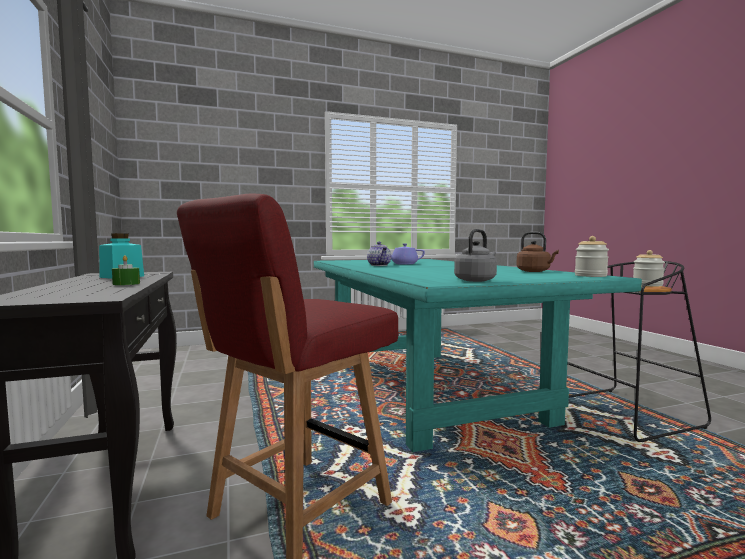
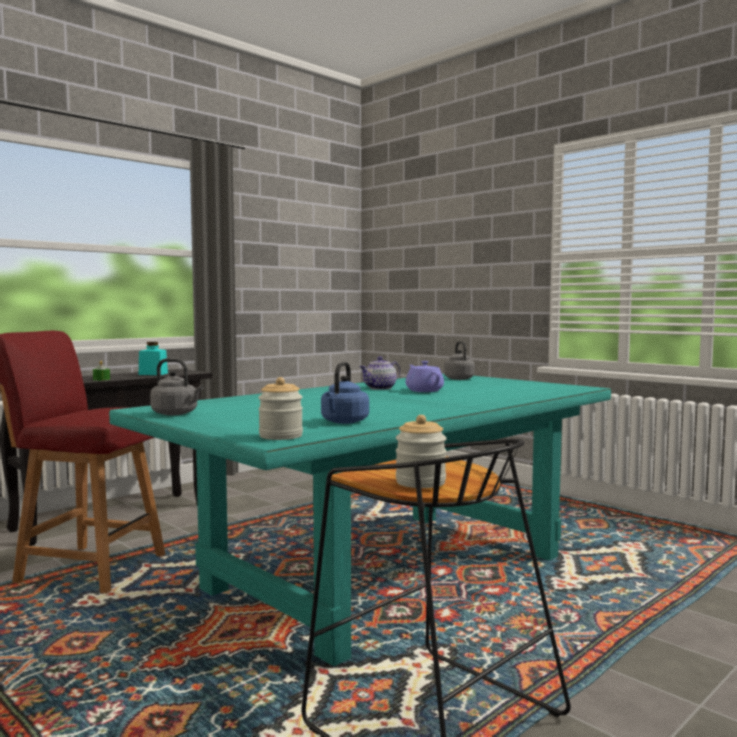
camera: 65 degrees right, 0 degrees up
(352, 261) = (458, 378): none -> grey kettle
(535, 271) = (343, 422): brown kettle -> blue kettle

